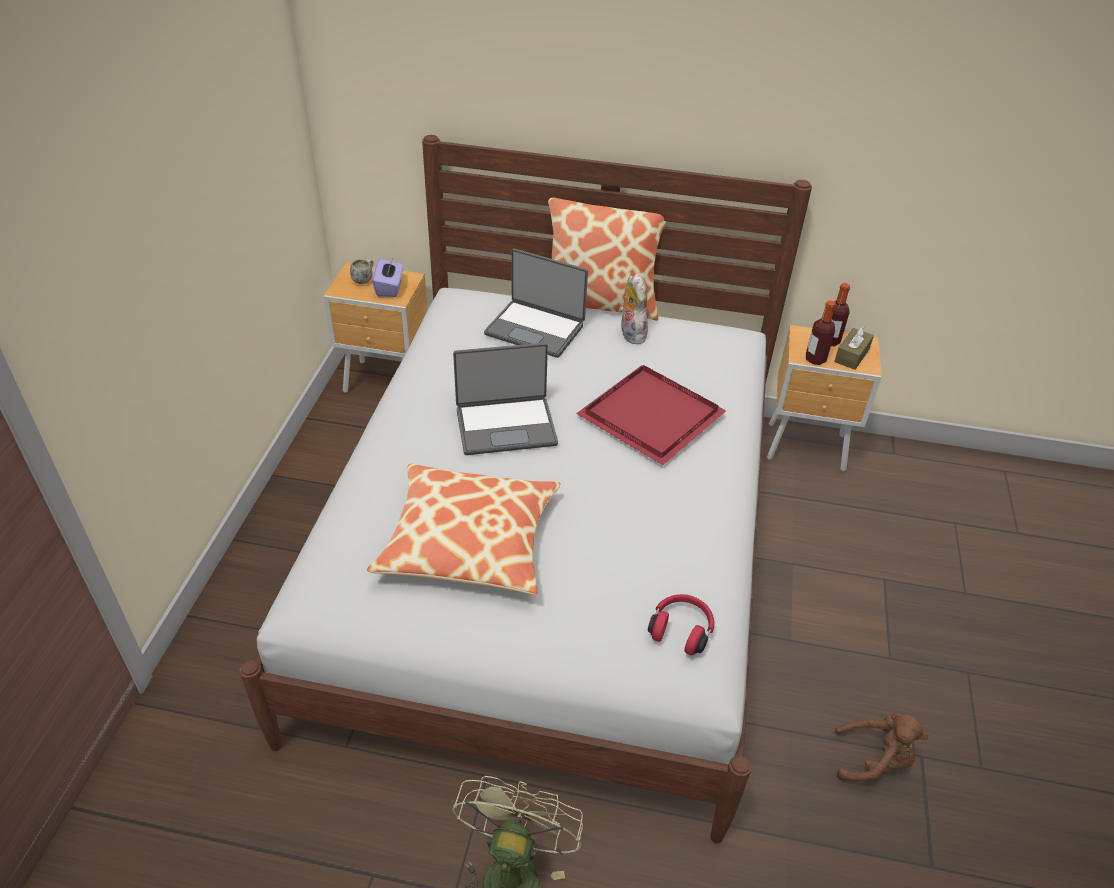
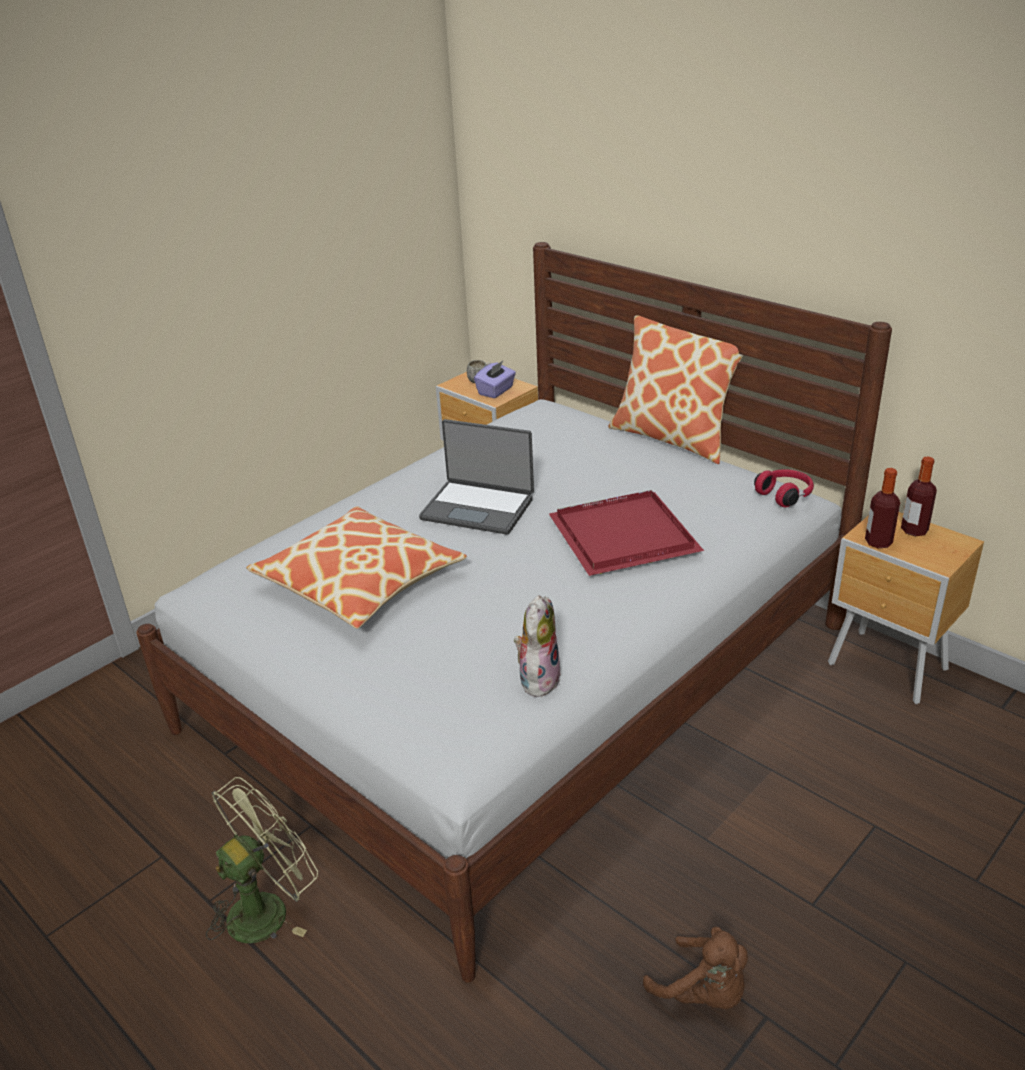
camera: 35 degrees right, 10 degrees down
(535, 329) = (584, 443): laptop -> none
(630, 334) = (676, 468): plush toy -> plush toy (538, 678)
(681, 629) = (473, 711): red headphones -> red headphones (785, 495)
(851, 355) = (929, 550): brown tissue box -> none

